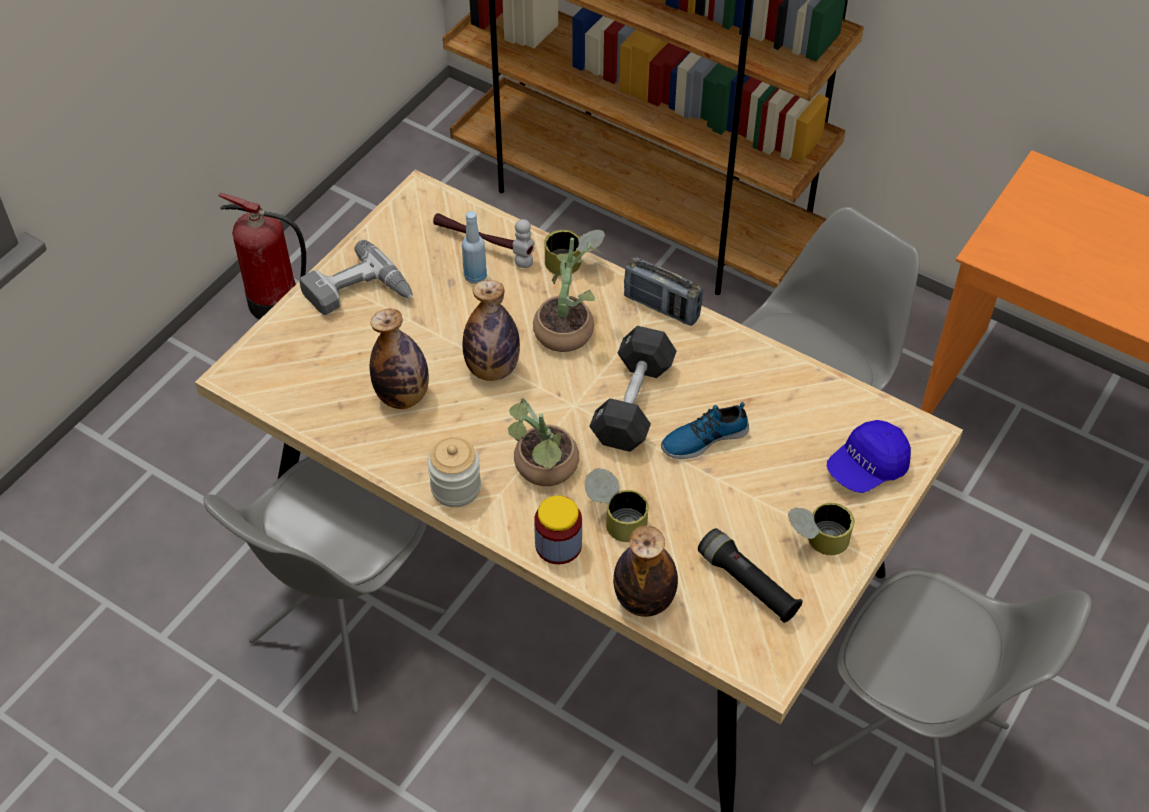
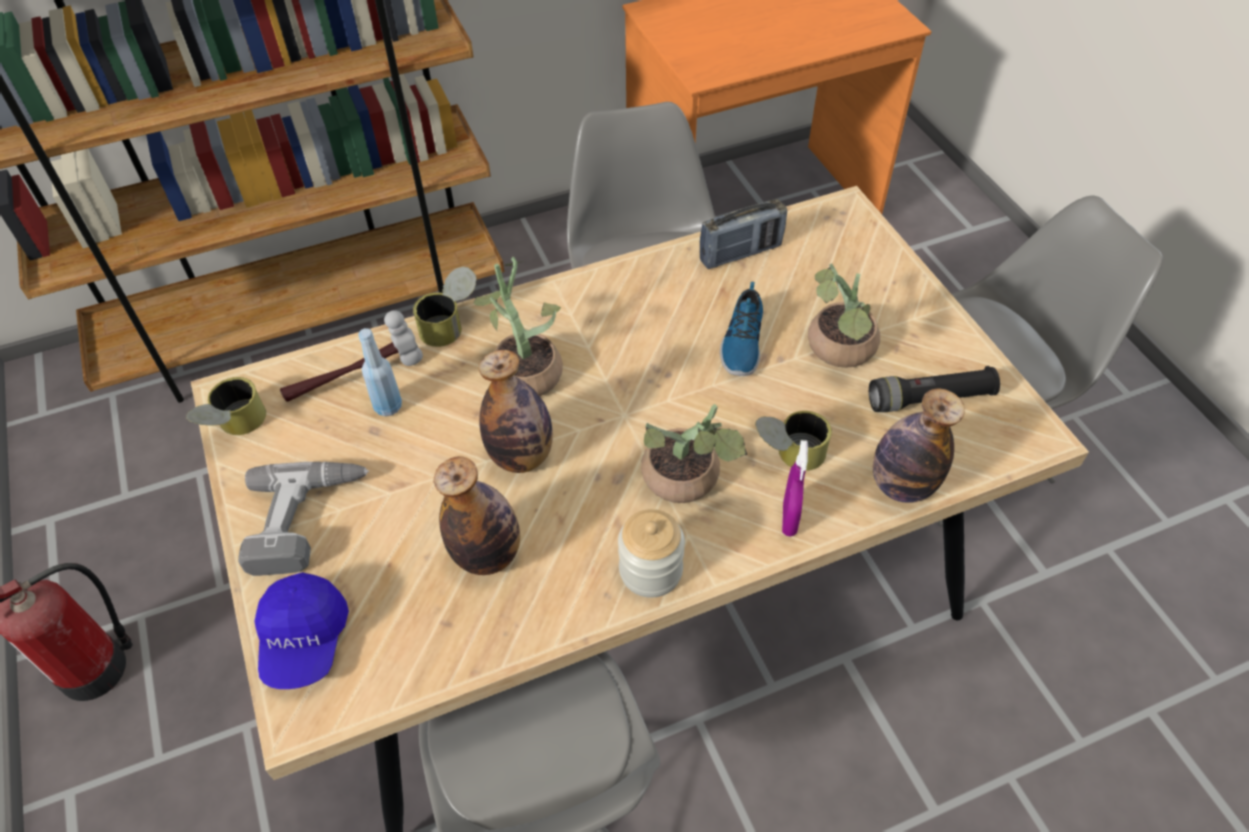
camera: 55 degrees left, 0 degrees up
(558, 545) = (789, 519): jar -> purple spray bottle
(633, 403) = (659, 370): black dumbbell -> none
(661, 307) = (564, 291): radio -> radio (740, 253)
(747, 503) = (838, 352): none -> potted plant
(816, 540) = (911, 329): can -> can (235, 428)
(867, 467) = (855, 258): blue cap -> blue cap (304, 640)

